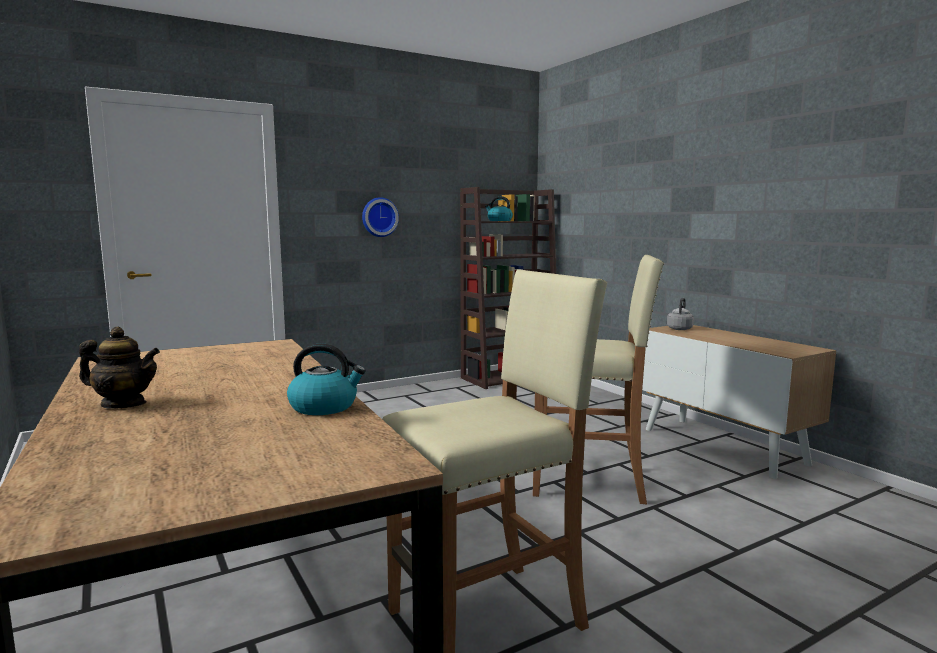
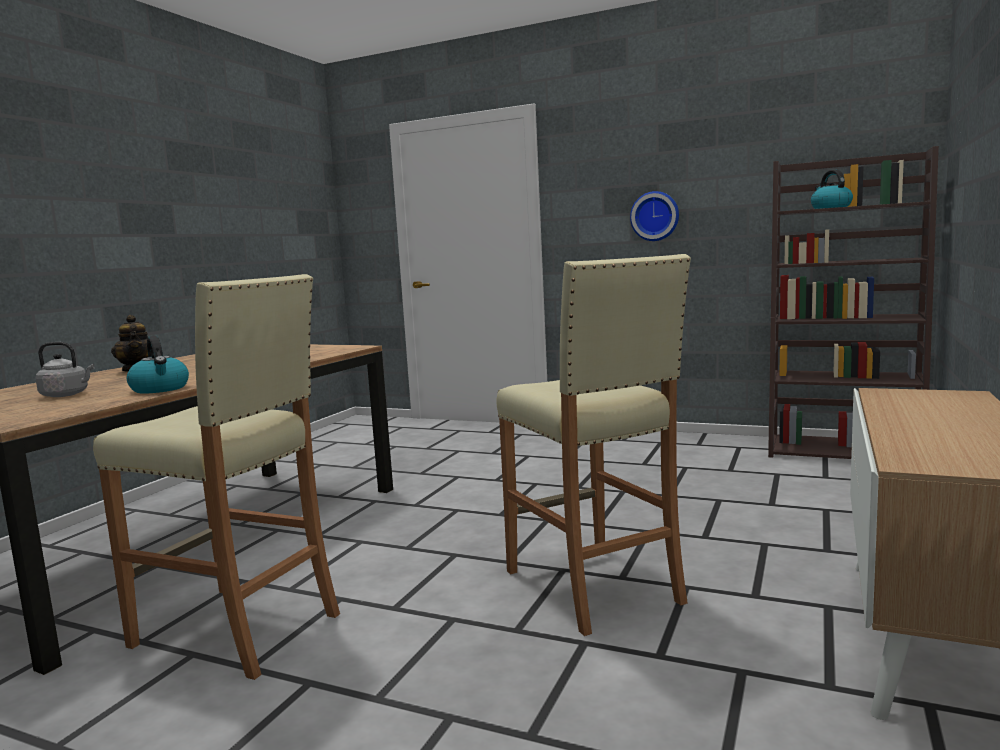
camera: 55 degrees right, 0 degrees up
(680, 329) = (922, 396): grey kettle -> grey kettle (67, 395)

